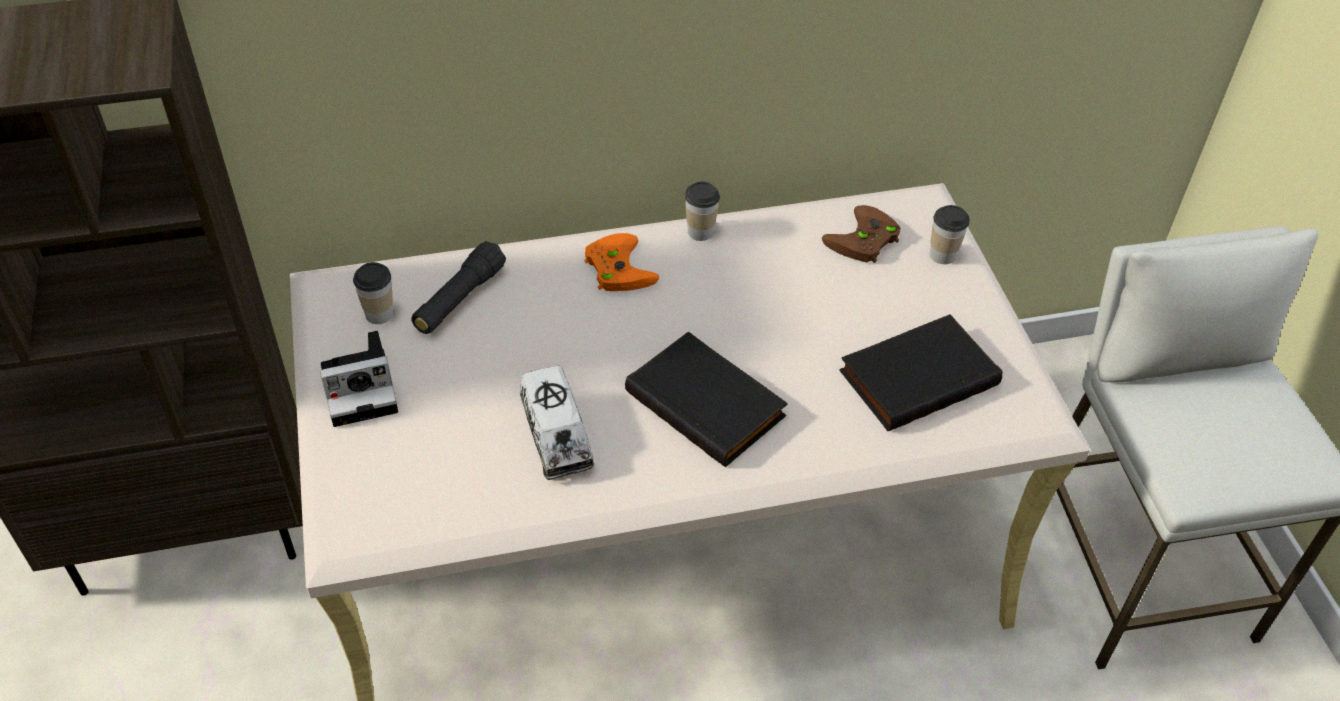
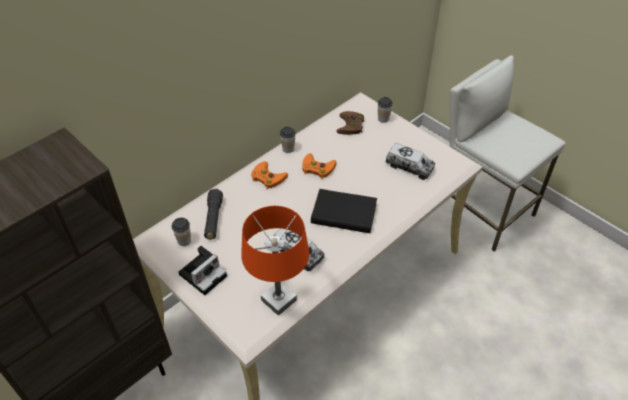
camera: 30 degrees left, 0 degrees up
(451, 503) = (279, 300): none -> orange table lamp
(724, 292) = (316, 168): none -> orange game controller
(917, 376) = (409, 167): black book -> toy truck

